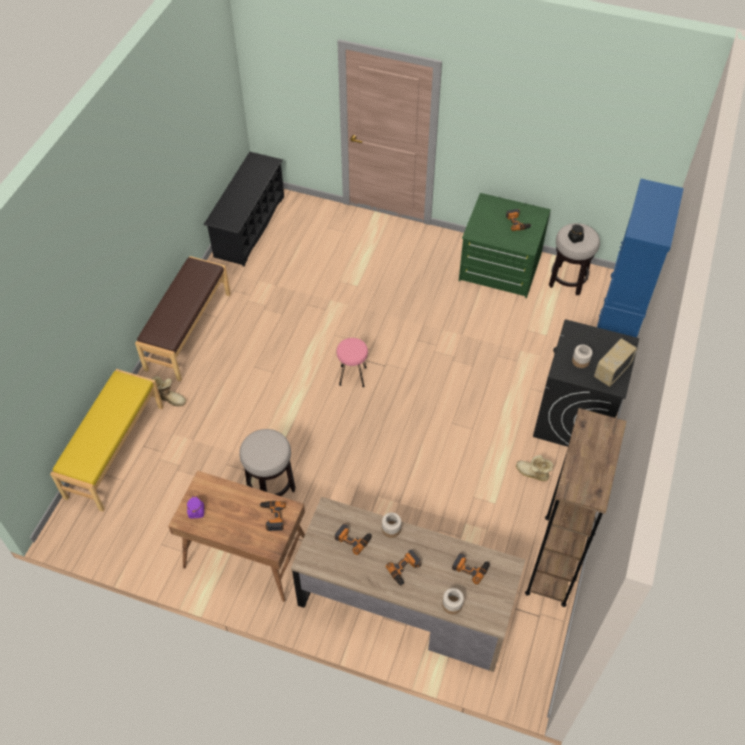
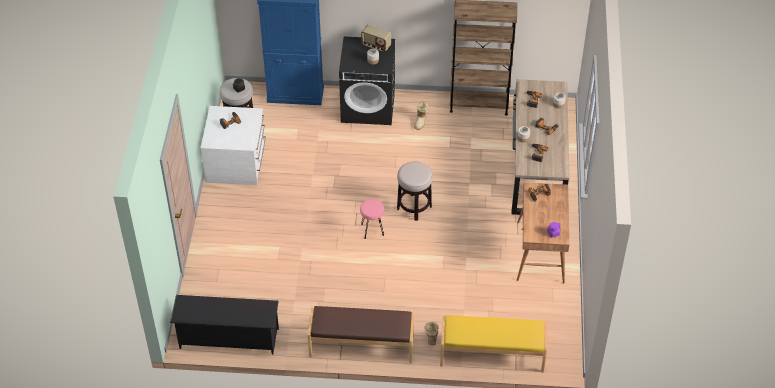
camera: 105 degrees left, 5 degrees down
(271, 486) = (484, 253): stool -> stool (414, 207)
(499, 268) = (237, 163): green dresser -> white dresser

